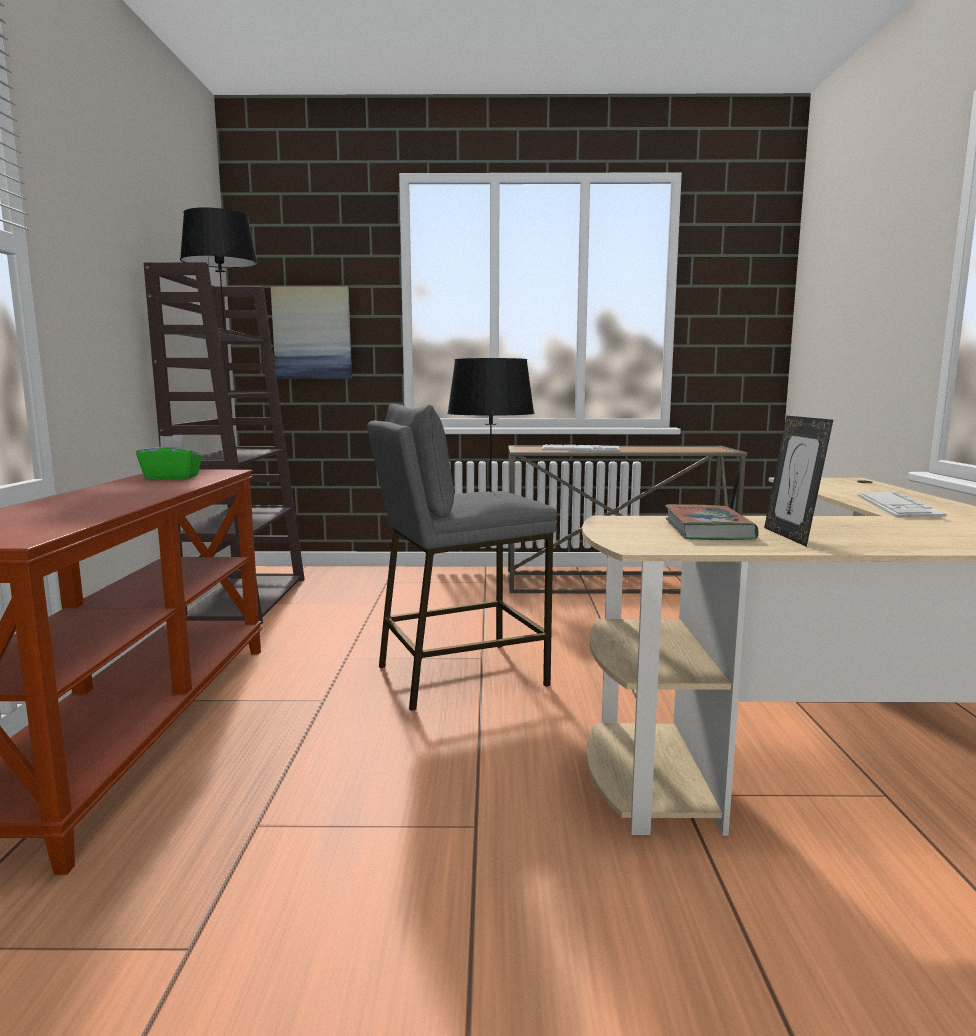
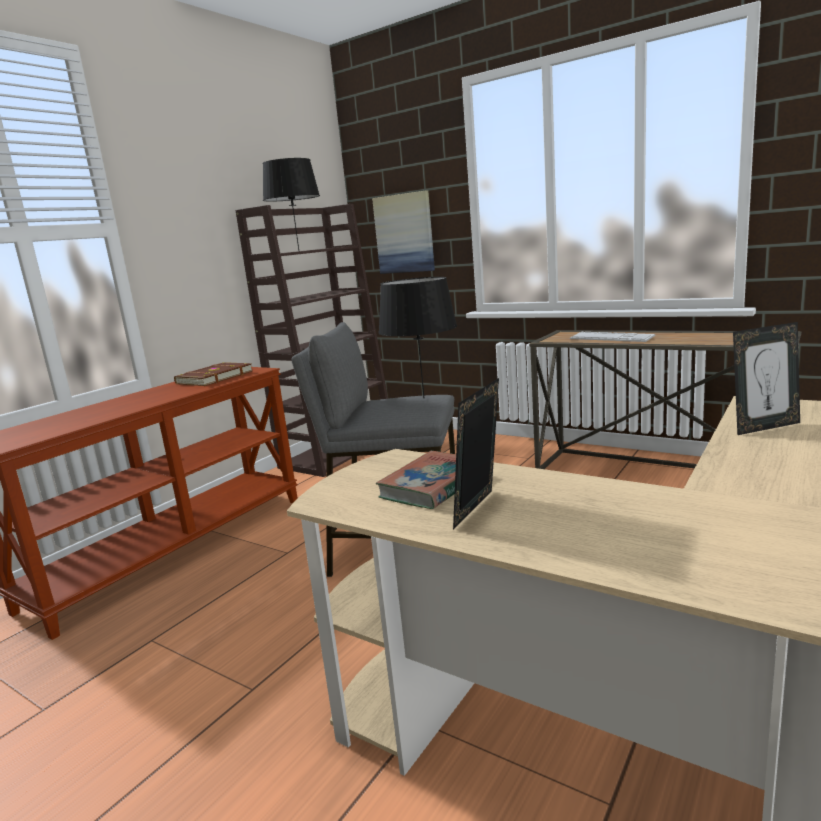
camera: 35 degrees right, 5 degrees up
(172, 477) = (213, 377): green tissue box -> brown book
(837, 489) = (764, 427): none -> picture frame
(897, 506) = (751, 472): keyboard -> none

